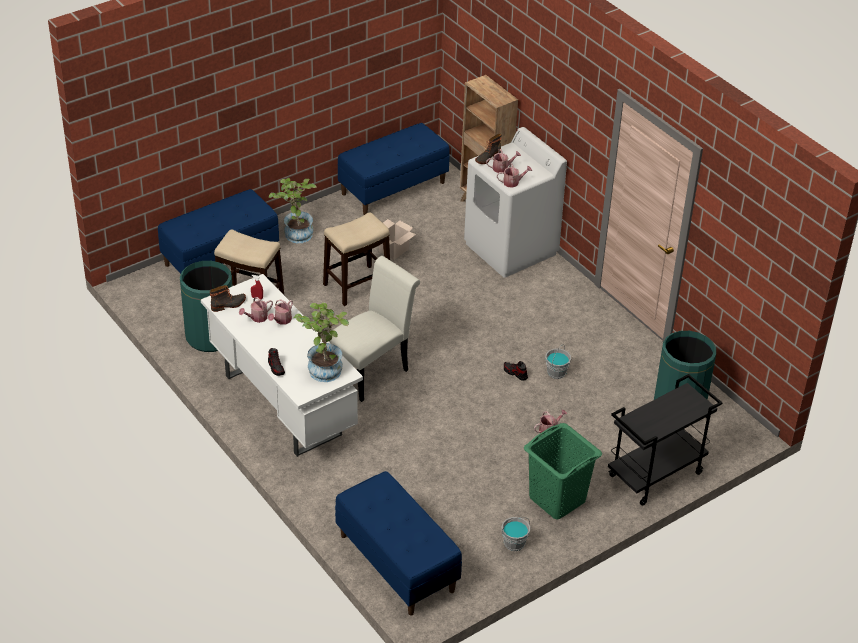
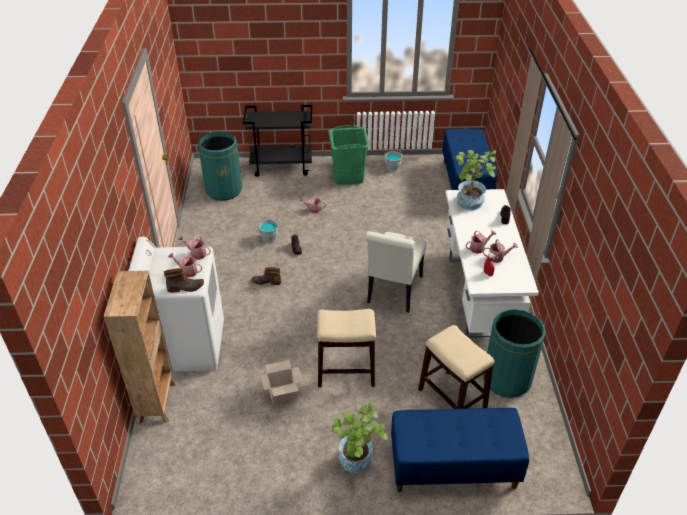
camera: 145 degrees left, 0 degrees up
(228, 305) = (516, 277): boot -> boot (266, 281)
(371, 370) = (393, 292): white chair -> white chair turned 60 degrees counterclockwise
(393, 188) = (211, 475): blue bench -> none

